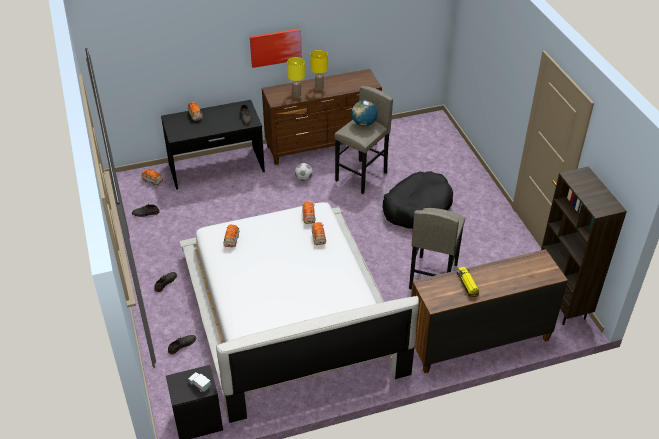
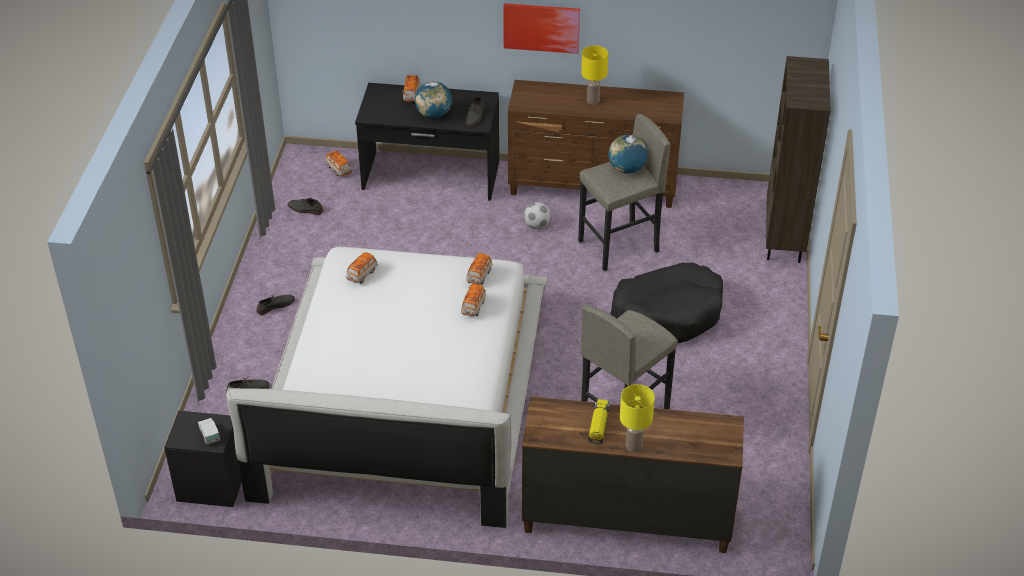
camera: 25 degrees right, 0 degrees up
(218, 124) = (434, 114): none -> globe
(296, 94) = (554, 102): yellow table lamp -> yellow table lamp (633, 446)
(562, 303) = (783, 511): brown bookcase -> brown bookcase (784, 239)

